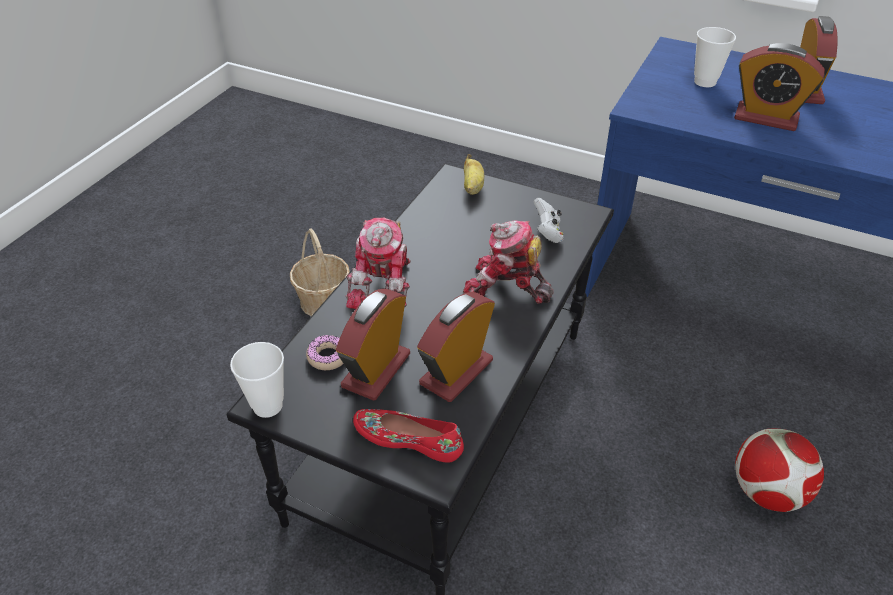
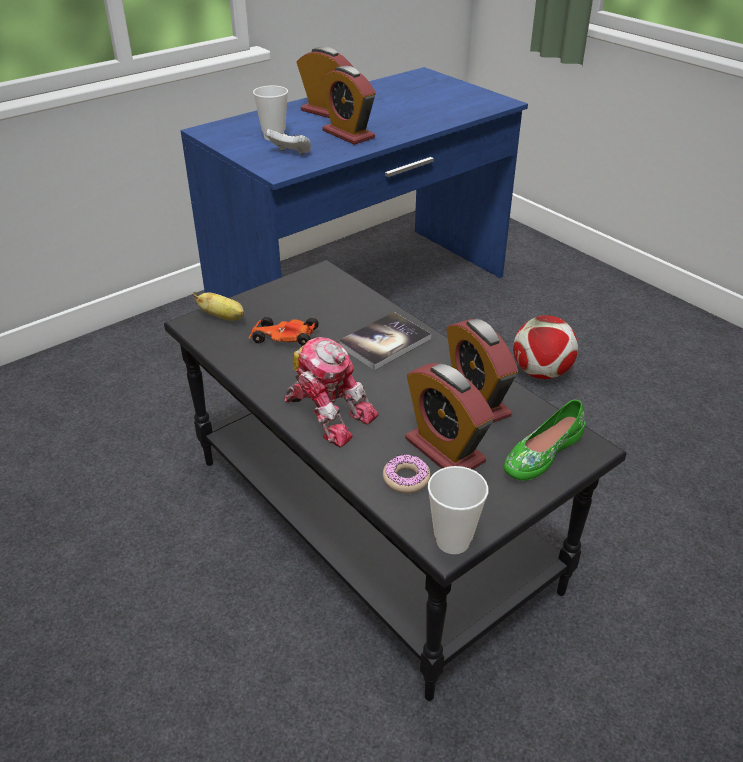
camera: 65 degrees left, 5 degrees down
(323, 301) = (125, 568): basket -> none
(408, 438) = (541, 453): red shoe -> green shoe
(469, 227) = (283, 337): none -> toy car
(507, 287) = (384, 342): toy robot -> book
(547, 233) = (330, 299): white game controller -> white game controller (291, 153)
(766, 118) = (348, 134): alarm clock -> alarm clock turned 90 degrees clockwise

